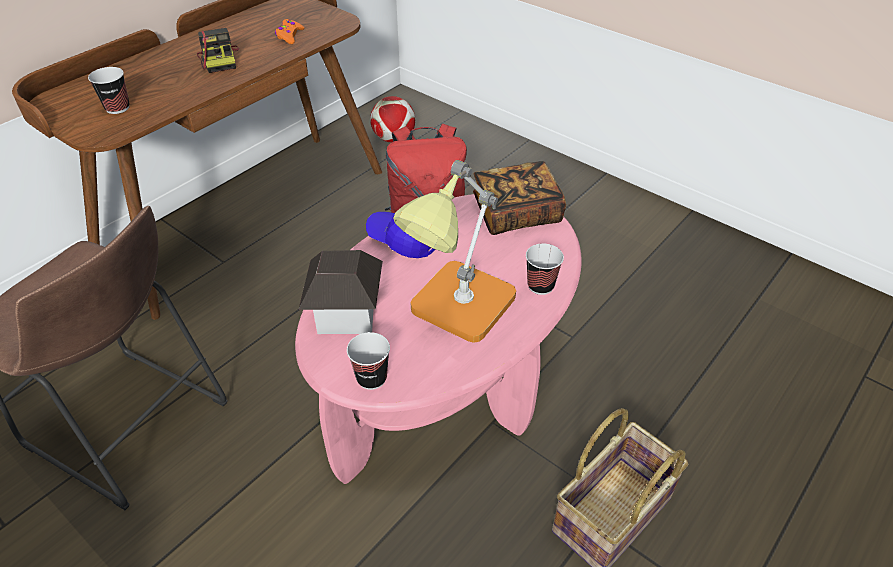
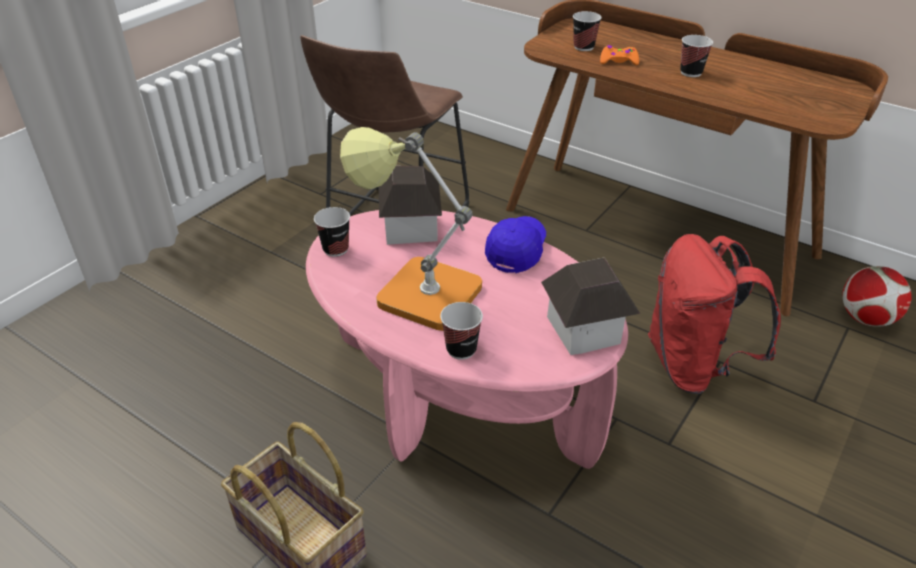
camera: 85 degrees right, 5 degrees down
(220, 60) = (691, 72): camera -> cup
(289, 36) = (767, 98): orange game controller -> orange game controller (618, 61)
(516, 213) = (584, 330): book -> toy house

